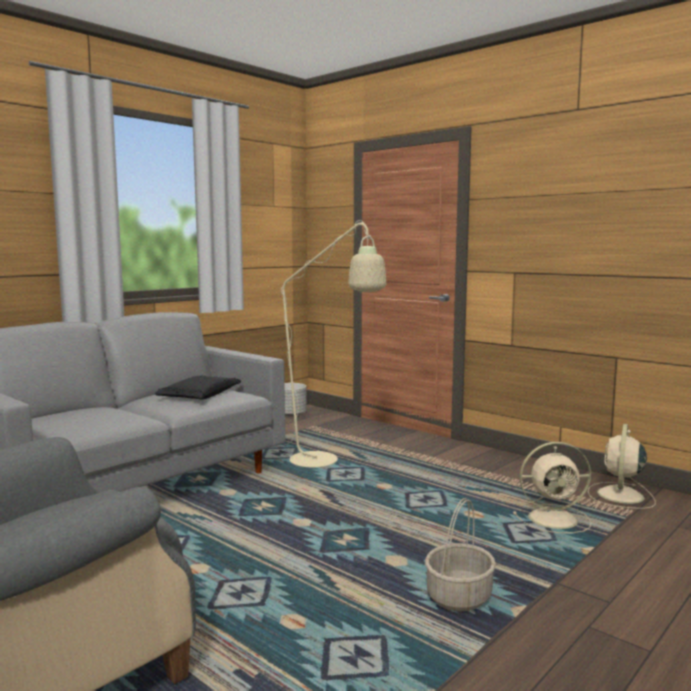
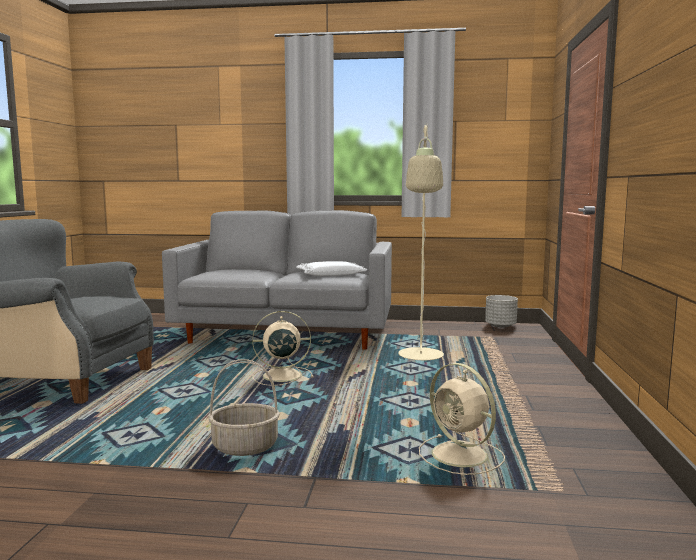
camera: 55 degrees right, 0 degrees up
(200, 394) = (331, 274): black pillow -> white pillow
(620, 496) = (598, 479): beige fan -> beige fan (280, 376)

